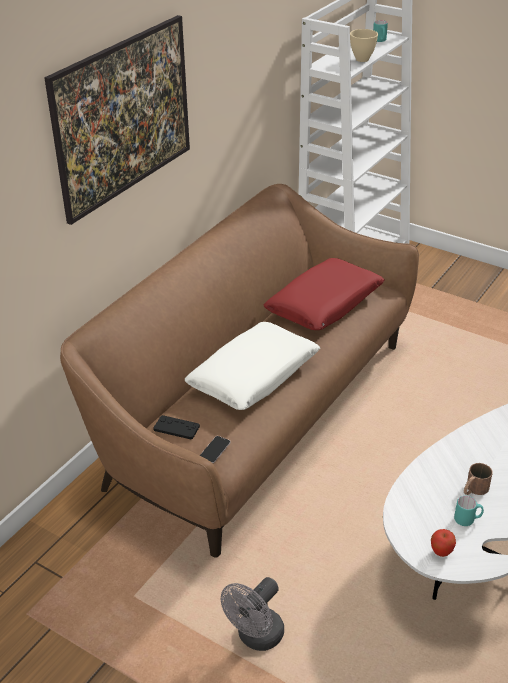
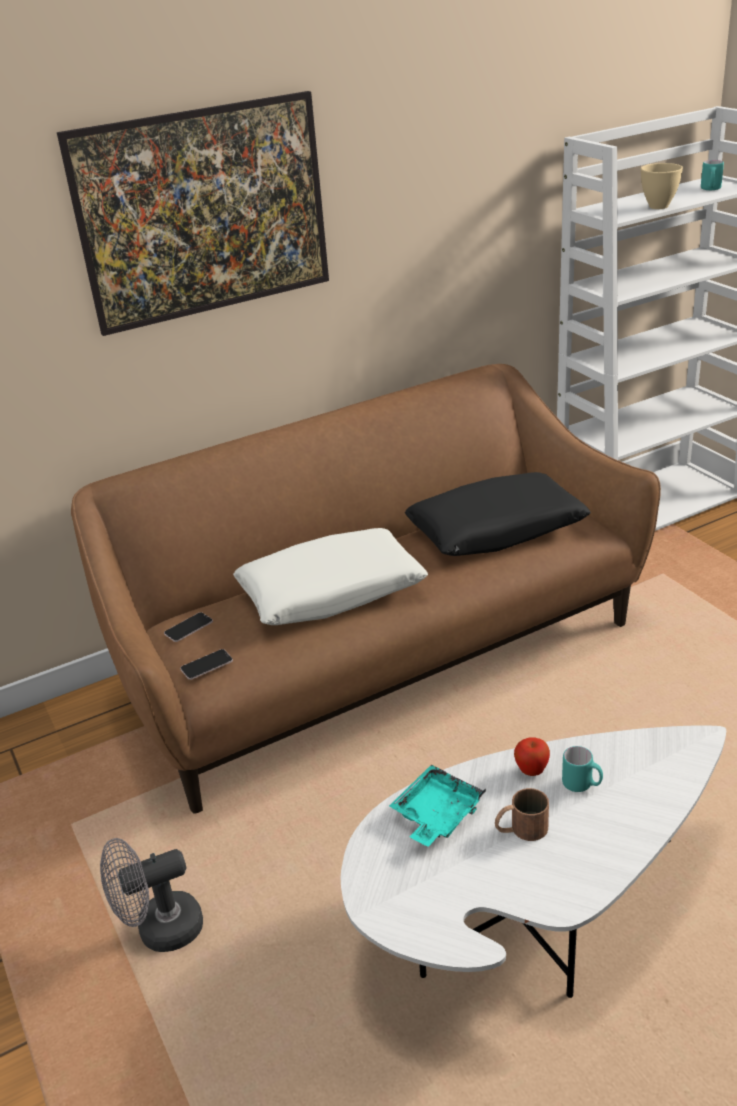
camera: 30 degrees right, 5 degrees down
(176, 428) = (188, 628): black game controller -> phone
(324, 304) = (496, 530): red pillow -> black pillow
(422, 498) = (436, 815): none -> turquoise tray
(441, 552) = (398, 899): apple -> apple (531, 771)
(467, 520) = (475, 868): turquoise mug -> turquoise mug (582, 785)

